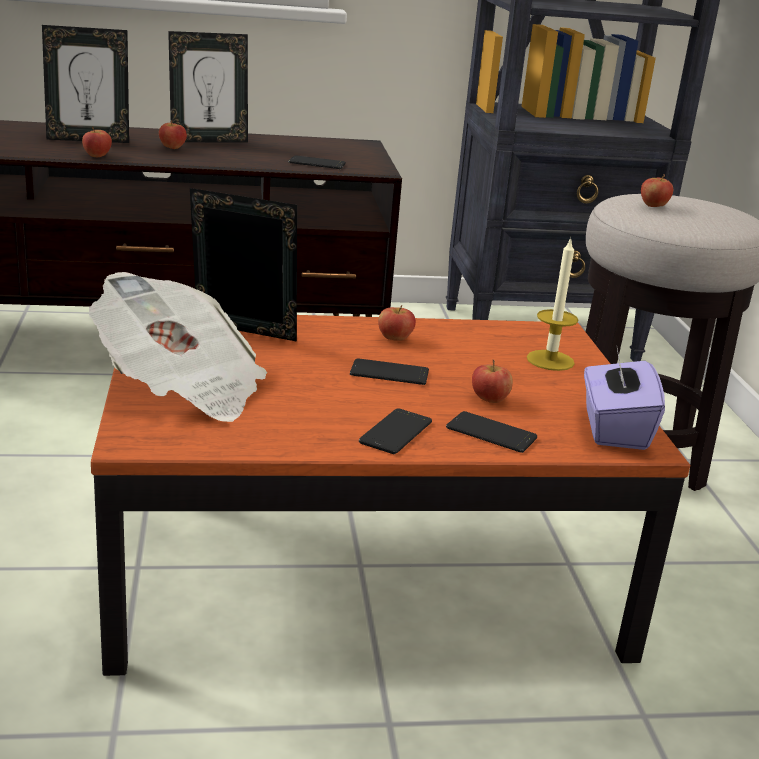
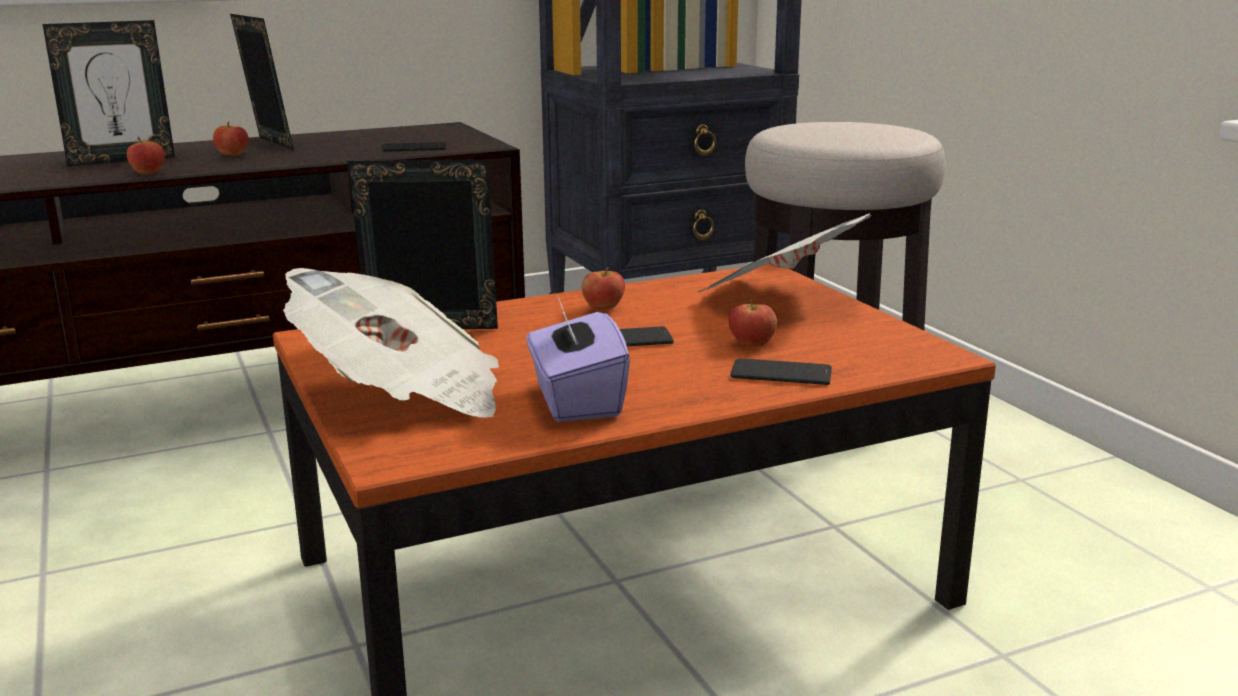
camera: 15 degrees left, 5 degrees down
(208, 140) = (268, 144): picture frame -> picture frame turned 90 degrees counterclockwise
(396, 432) = (682, 392): phone -> none
(550, 360) = (780, 299): candle -> newspaper
(614, 429) = (897, 346): purple tissue box -> purple tissue box (576, 401)
(653, 206) = (815, 130): apple -> none

